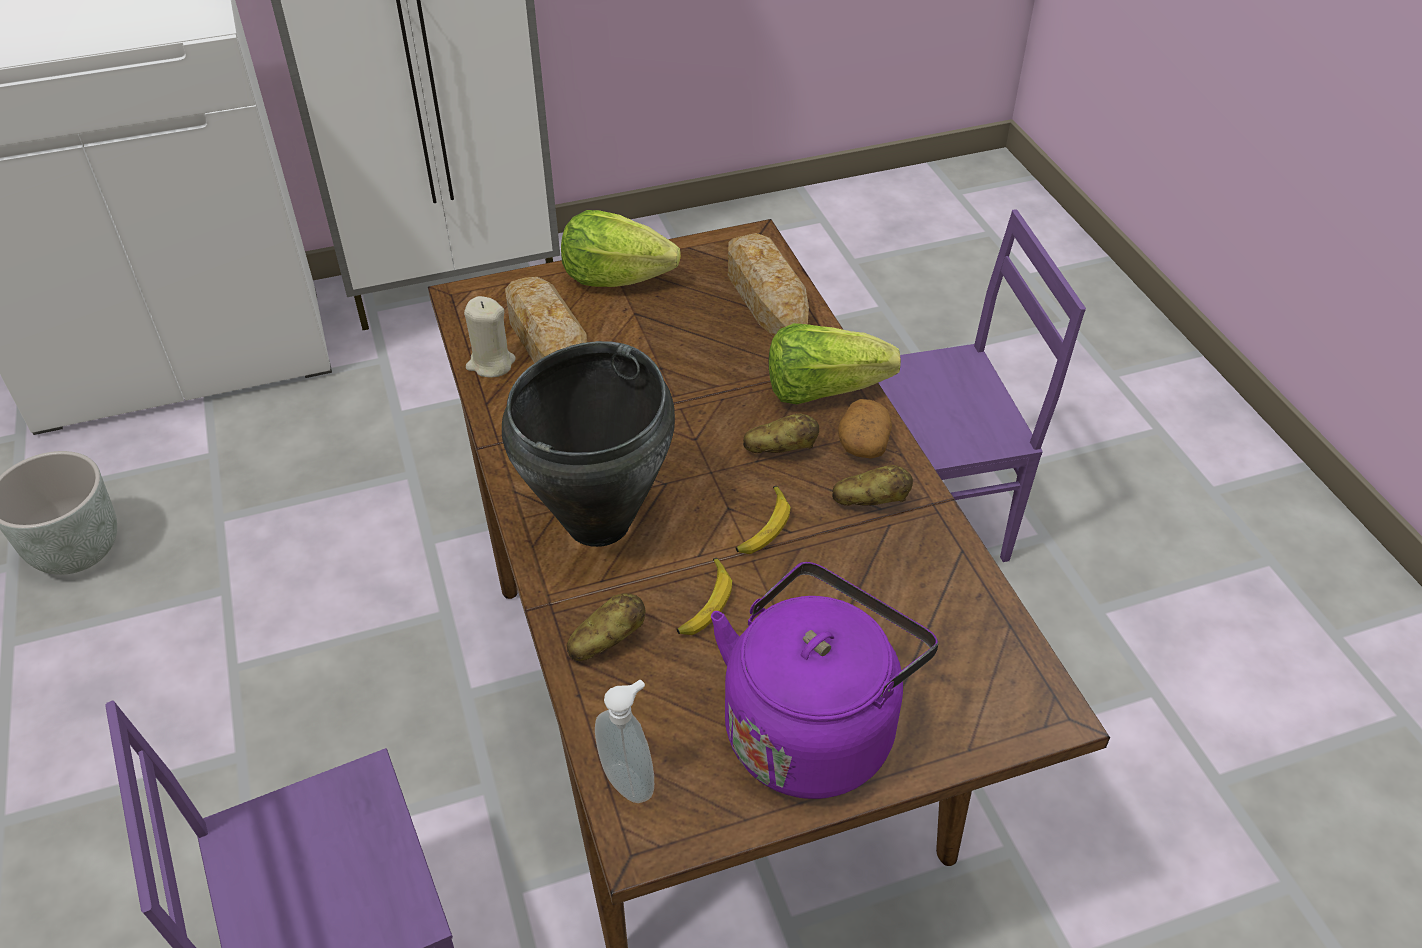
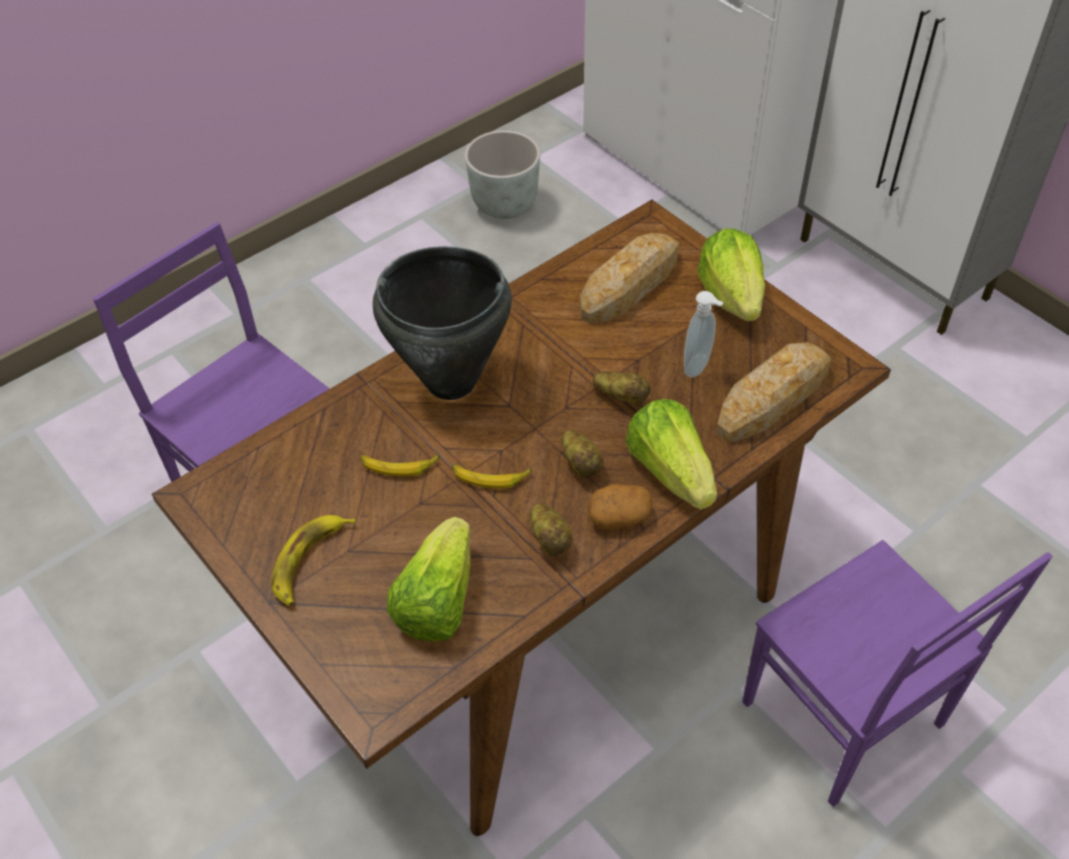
camera: 70 degrees right, 5 degrees up
(490, 363) = (585, 264): beige candle -> none
(607, 641) = (344, 423): potato -> potato (621, 397)
(630, 780) = (236, 474): soap dispenser -> soap dispenser (699, 367)
(813, 727) = (309, 562): purple kettle -> banana
(916, 618) = (436, 600): none -> lettuce

